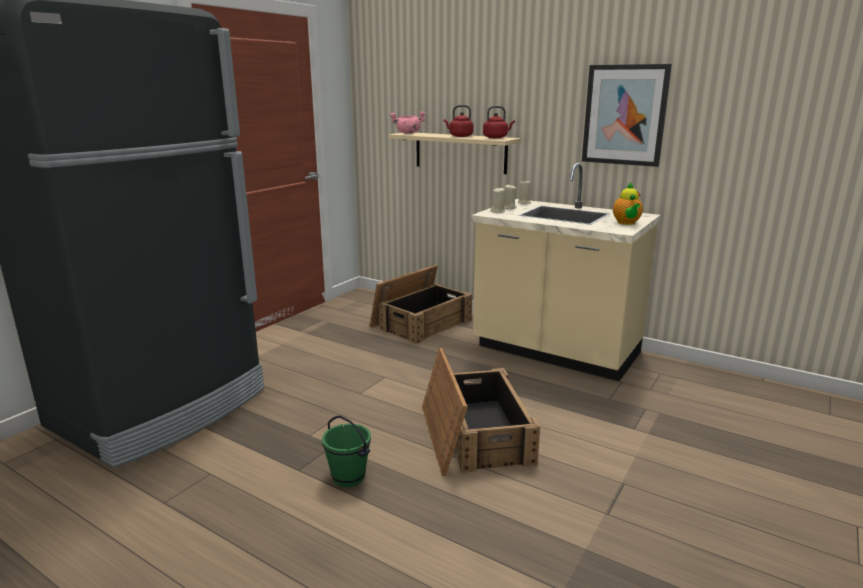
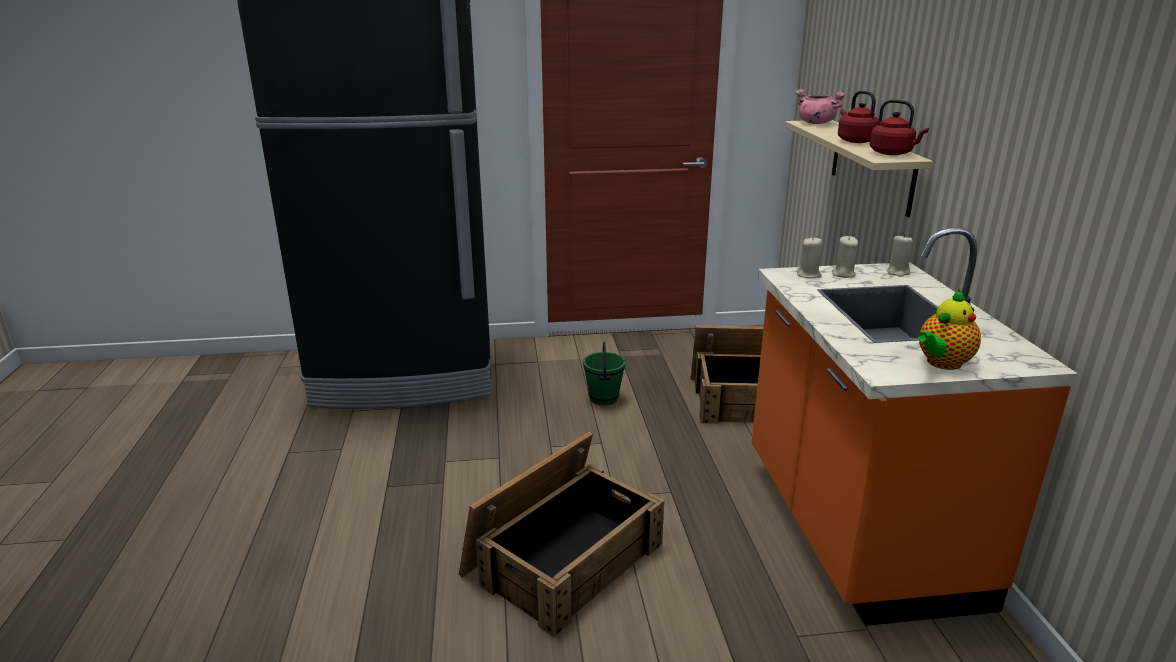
camera: 50 degrees right, 5 degrees up
(348, 477) = (401, 519): green bucket -> green bucket (603, 398)
(555, 352) = (855, 529): beige counter -> orange counter
(624, 115) = (1066, 154): picture -> none

